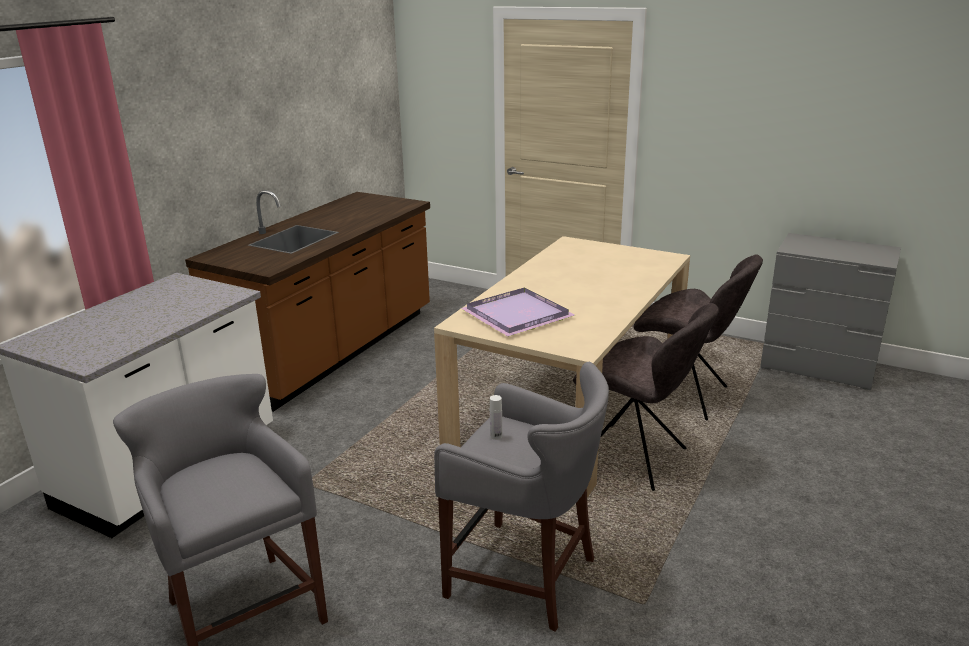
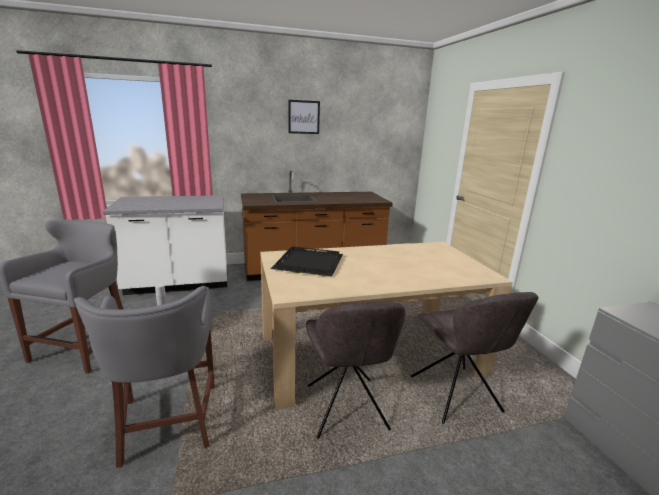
camera: 45 degrees right, 5 degrees down
(253, 87) = (304, 117): none -> picture
(514, 315) = (308, 263): purple tray -> black tray

